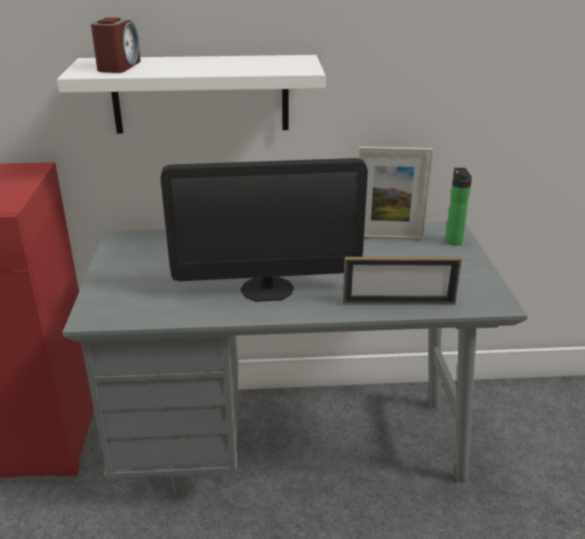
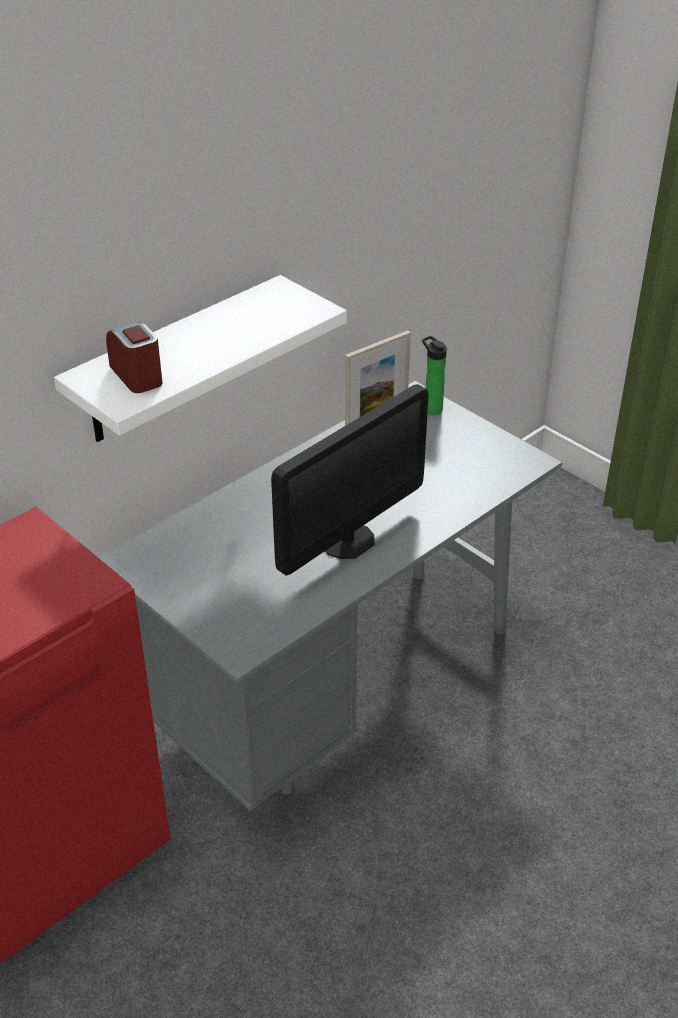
camera: 40 degrees left, 10 degrees up
(398, 303) = (465, 499): picture frame -> none

